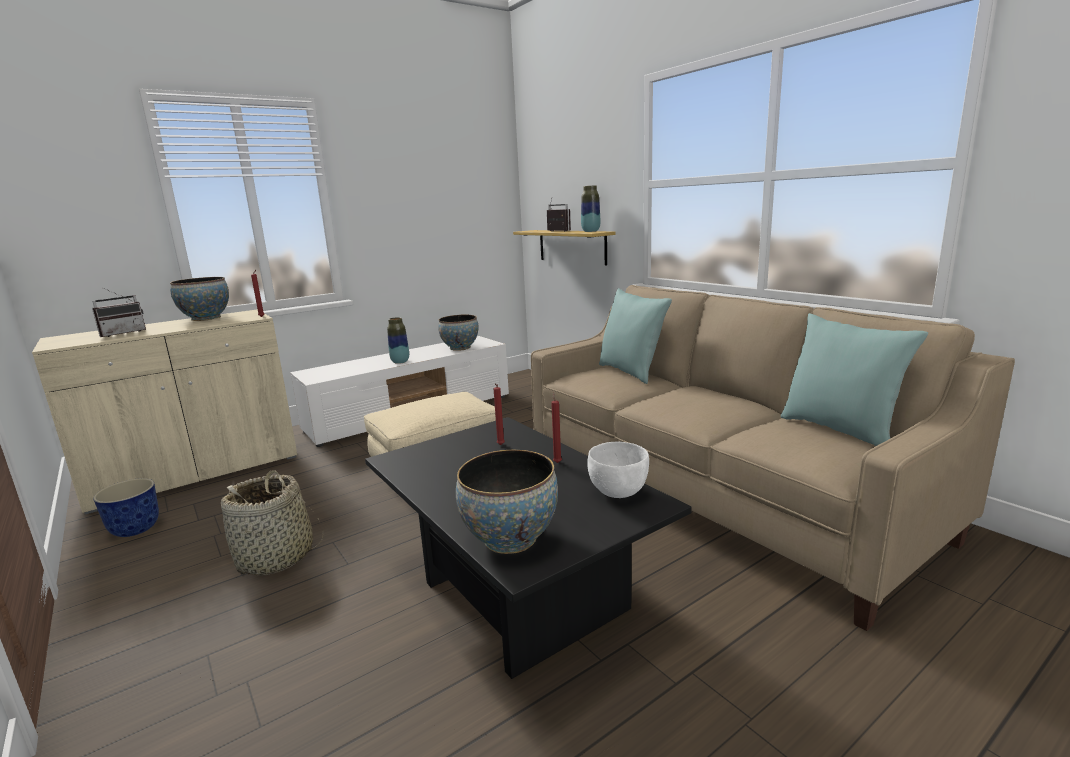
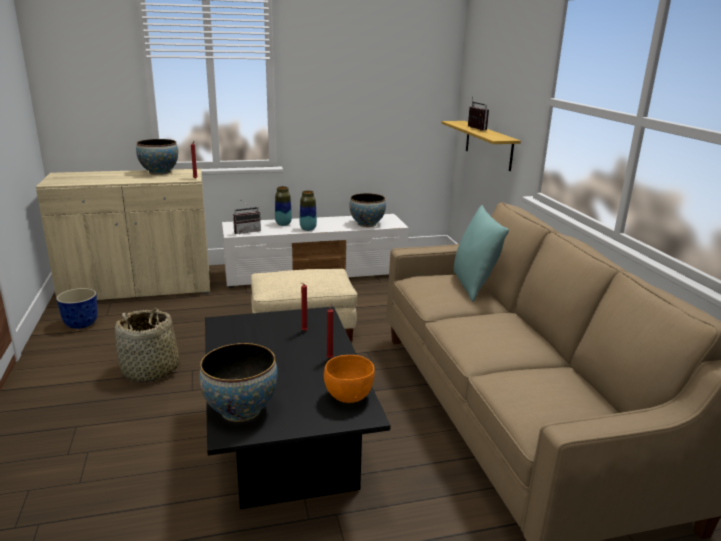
camera: 20 degrees right, 5 degrees up
(122, 333) = (97, 178): radio -> radio (246, 231)
(590, 231) = (499, 136): vase -> vase (283, 224)
(618, 492) = (348, 397): white bowl -> orange bowl
(840, 430) = (594, 394): turquoise pillow -> none

